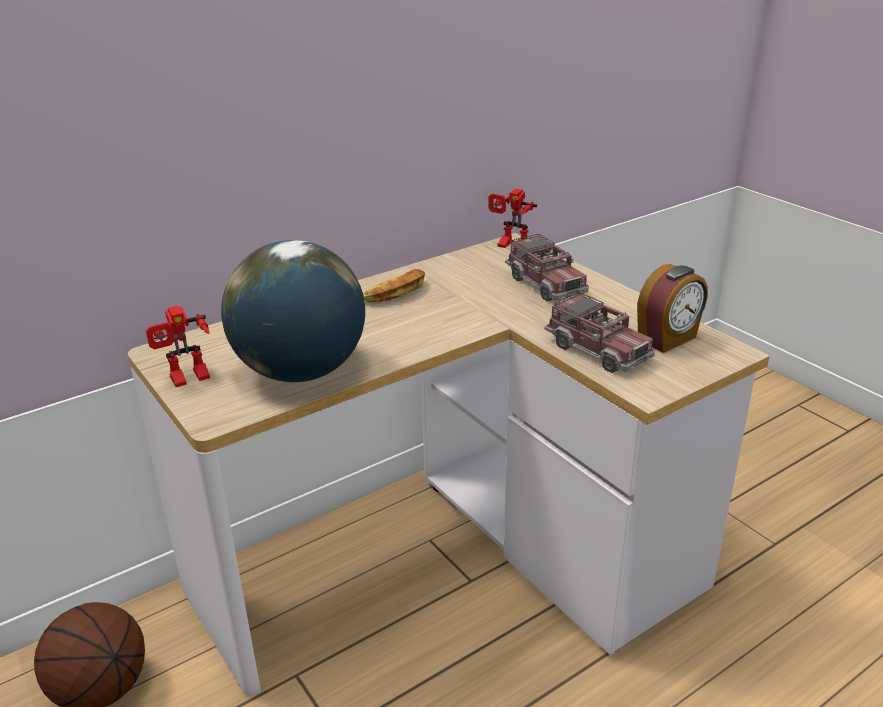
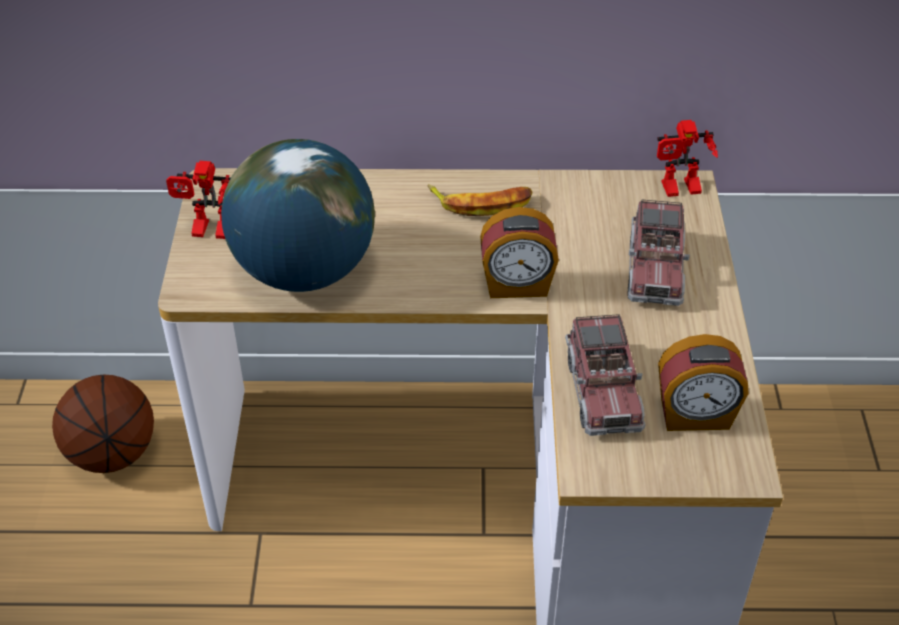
camera: 35 degrees right, 15 degrees up
(470, 322) = (517, 285): none -> alarm clock
(509, 246) = (679, 191): toy robot -> toy robot turned 75 degrees counterclockwise

